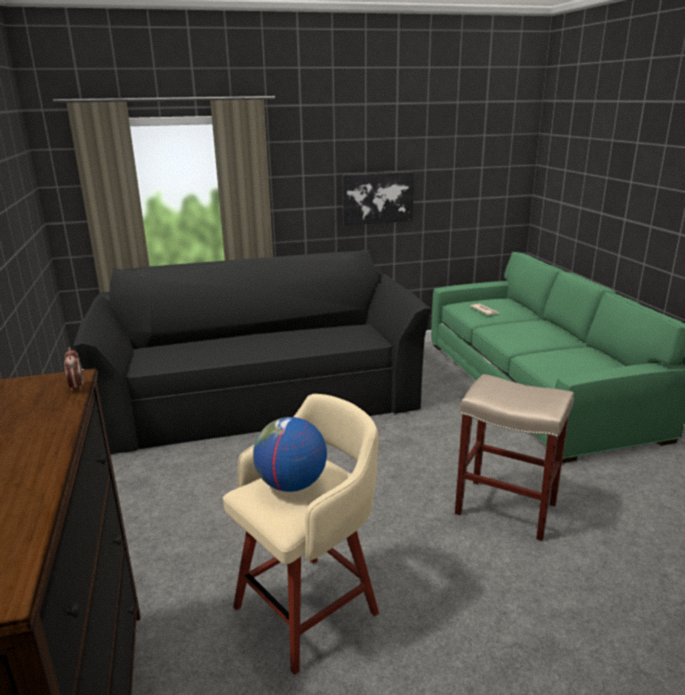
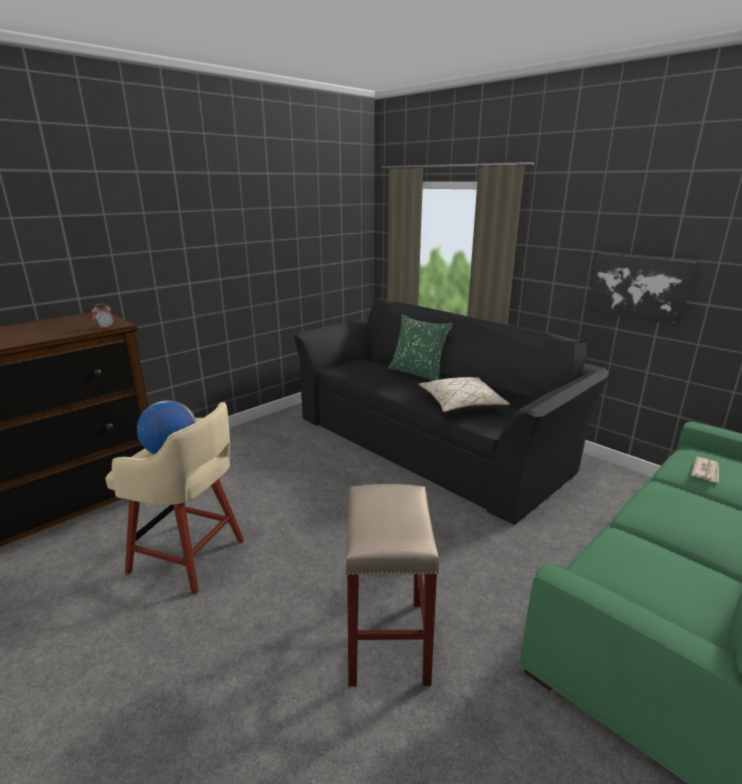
camera: 60 degrees right, 0 degrees up
(227, 335) = (418, 374): none -> green pillow
(319, 338) = (461, 405): none -> beige pillow

